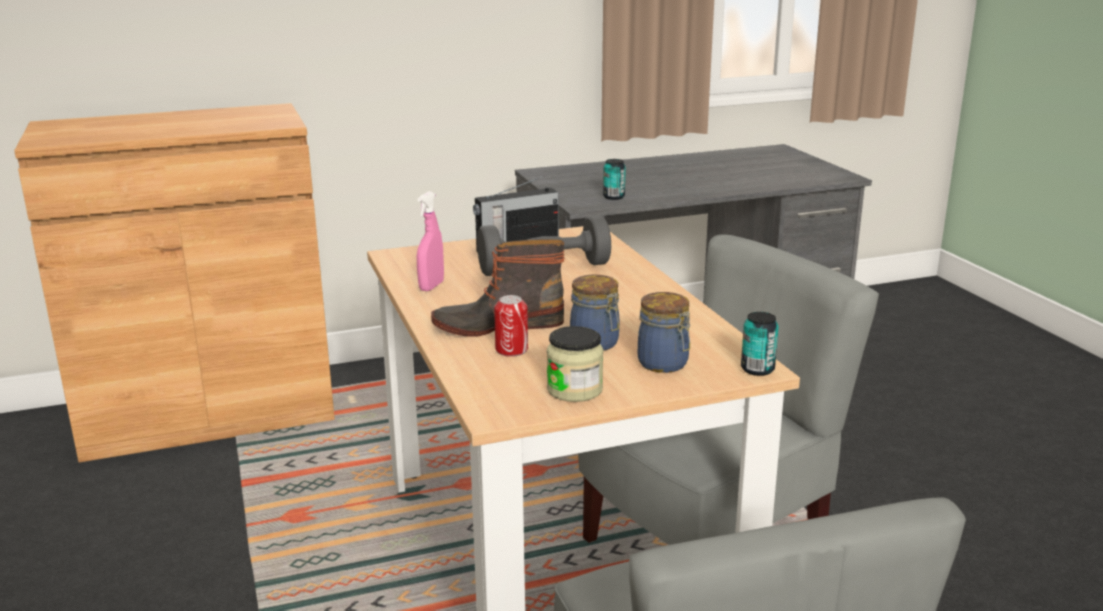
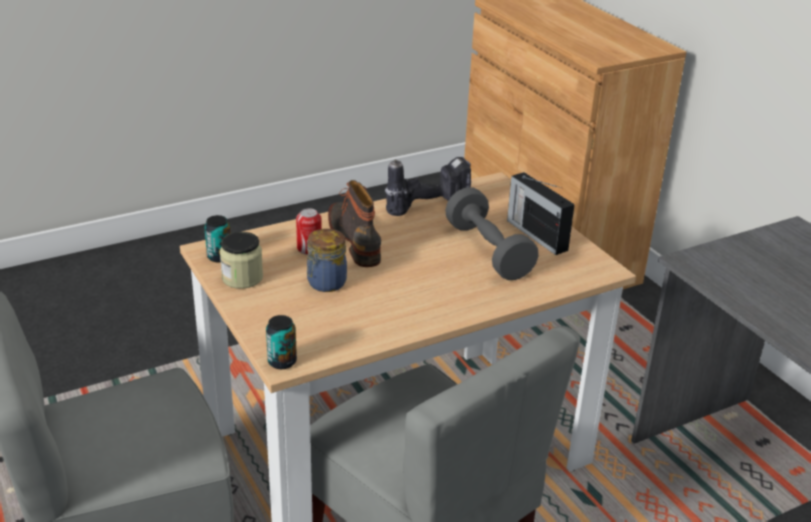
camera: 80 degrees right, 10 degrees up
(431, 286) = (428, 206): pink spray bottle -> power drill
(613, 197) = (735, 279): can -> can (219, 257)
(664, 364) = (289, 315): jar -> none

